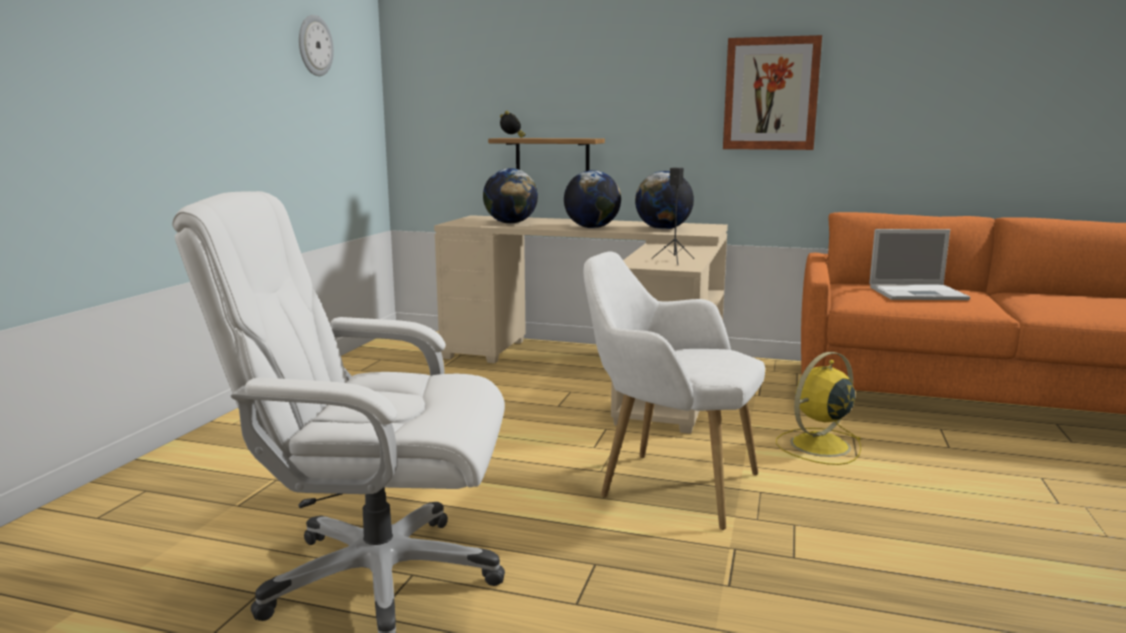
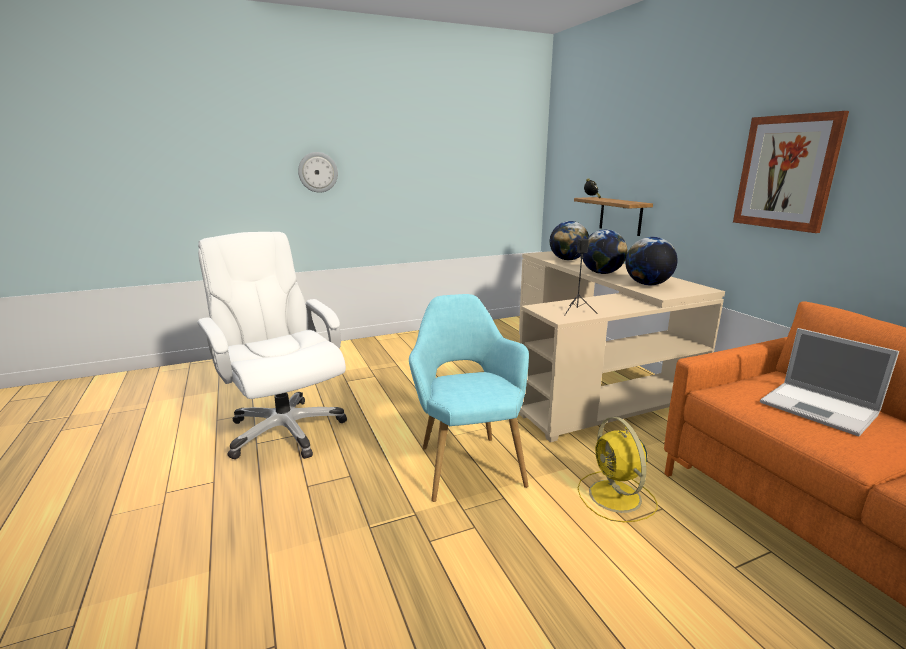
camera: 50 degrees right, 5 degrees up
(314, 45) = (478, 136): wall clock -> wall clock (318, 172)
(669, 485) = (466, 462): white armchair -> turquoise armchair
(818, 446) = (616, 497): yellow fan -> yellow fan turned 120 degrees counterclockwise

